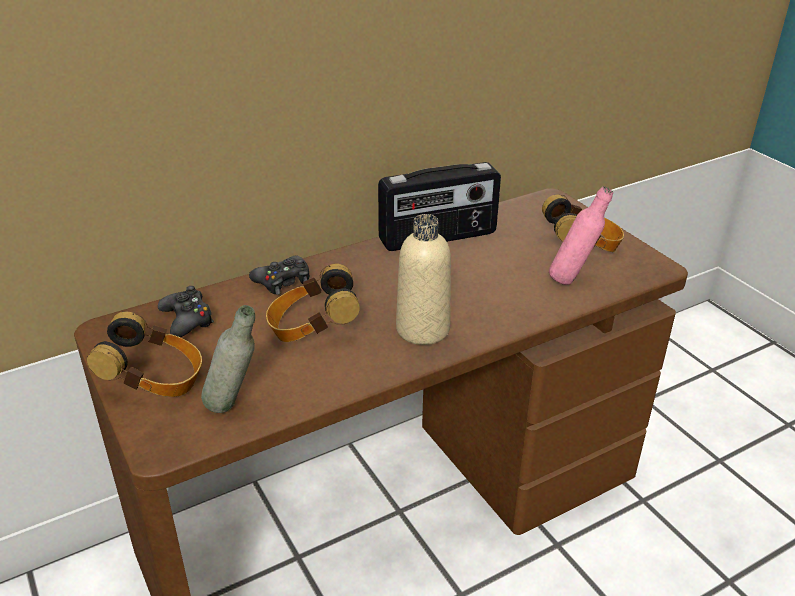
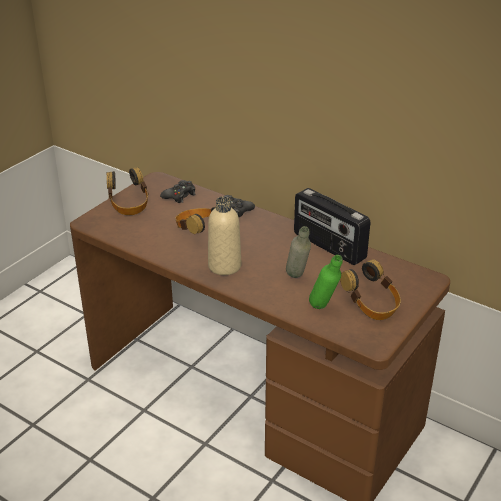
camera: 65 degrees right, 0 degrees up
(235, 408) = (124, 231): grey bottle -> grey bottle (297, 279)
(573, 280) = (324, 309): pink bottle -> green bottle

